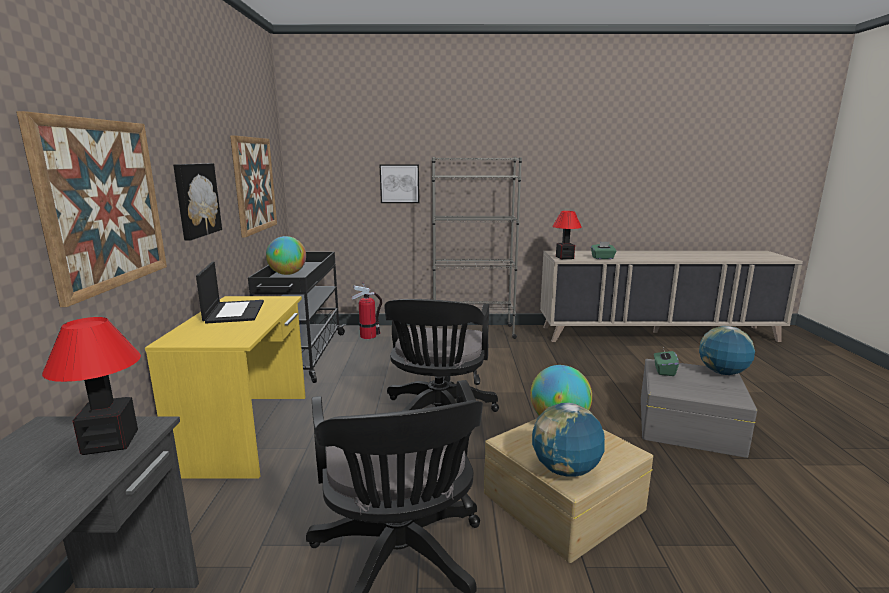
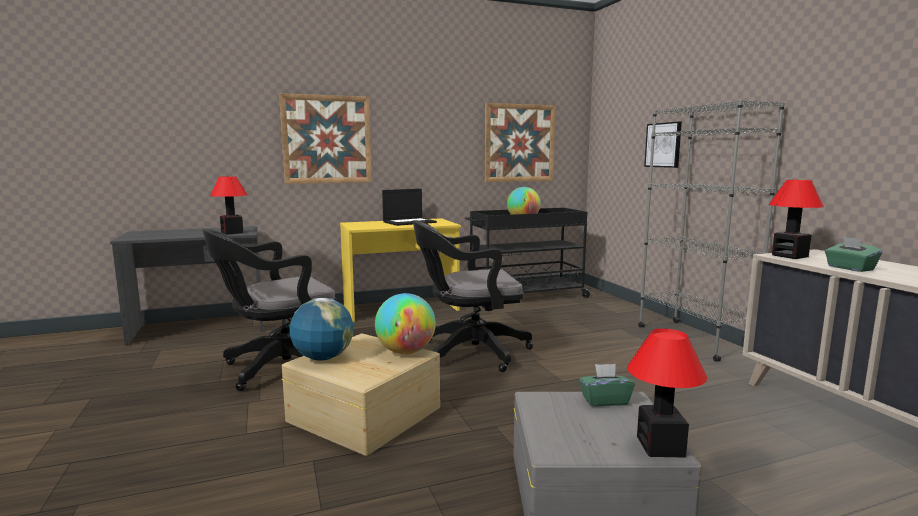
camera: 70 degrees right, 5 degrees down
(195, 200) = (421, 146): picture -> none
(368, 336) = (599, 305): fire extinguisher -> none
(722, 372) = (660, 446): globe -> table lamp

